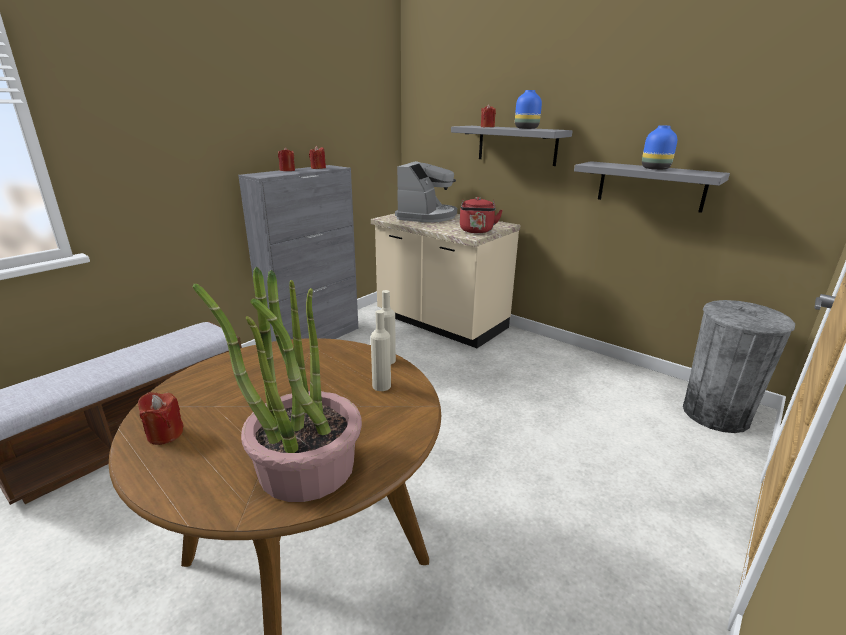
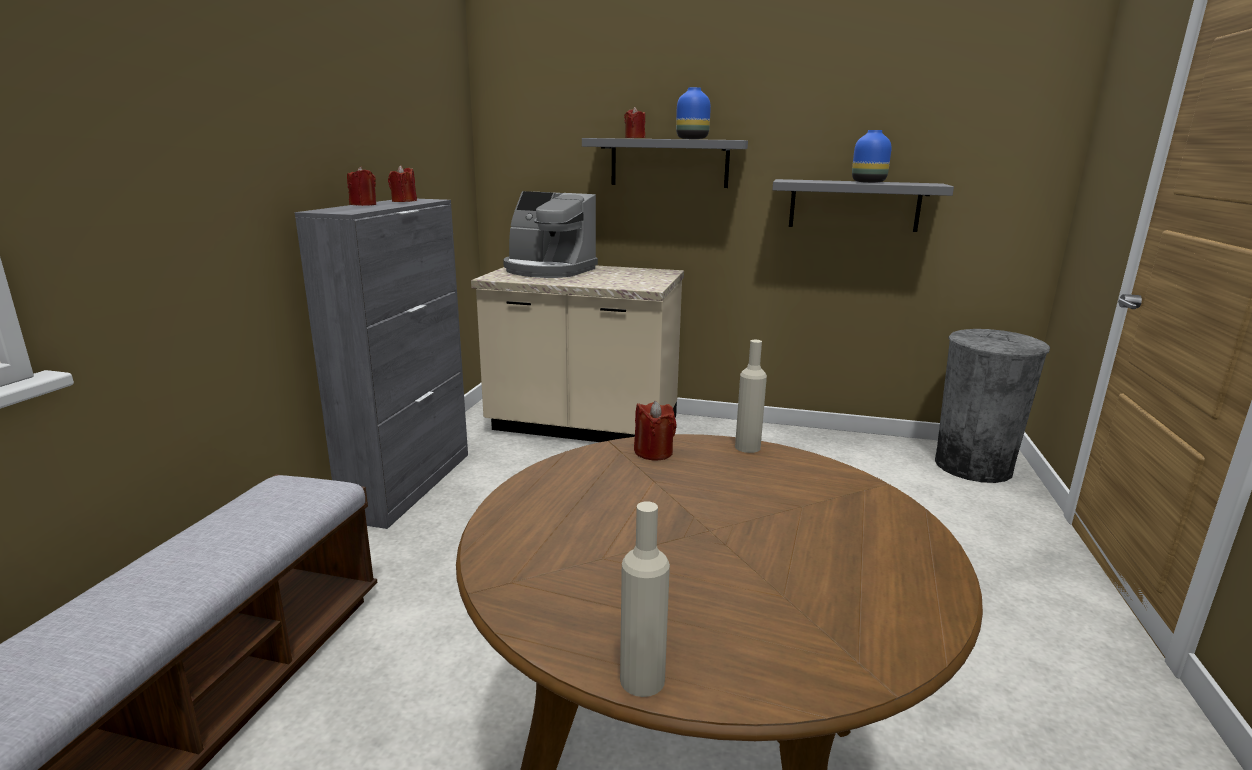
camera: 25 degrees left, 5 degrees down
(165, 434) = (590, 615): red candle -> red candle (653, 452)
(305, 467) = (854, 593): potted plant -> none
(381, 386) = (789, 477): beige bottle -> beige bottle (642, 680)
(427, 216) = (548, 270): coffee machine -> coffee machine turned 120 degrees clockwise
(477, 231) = (645, 281): red kettle -> none

